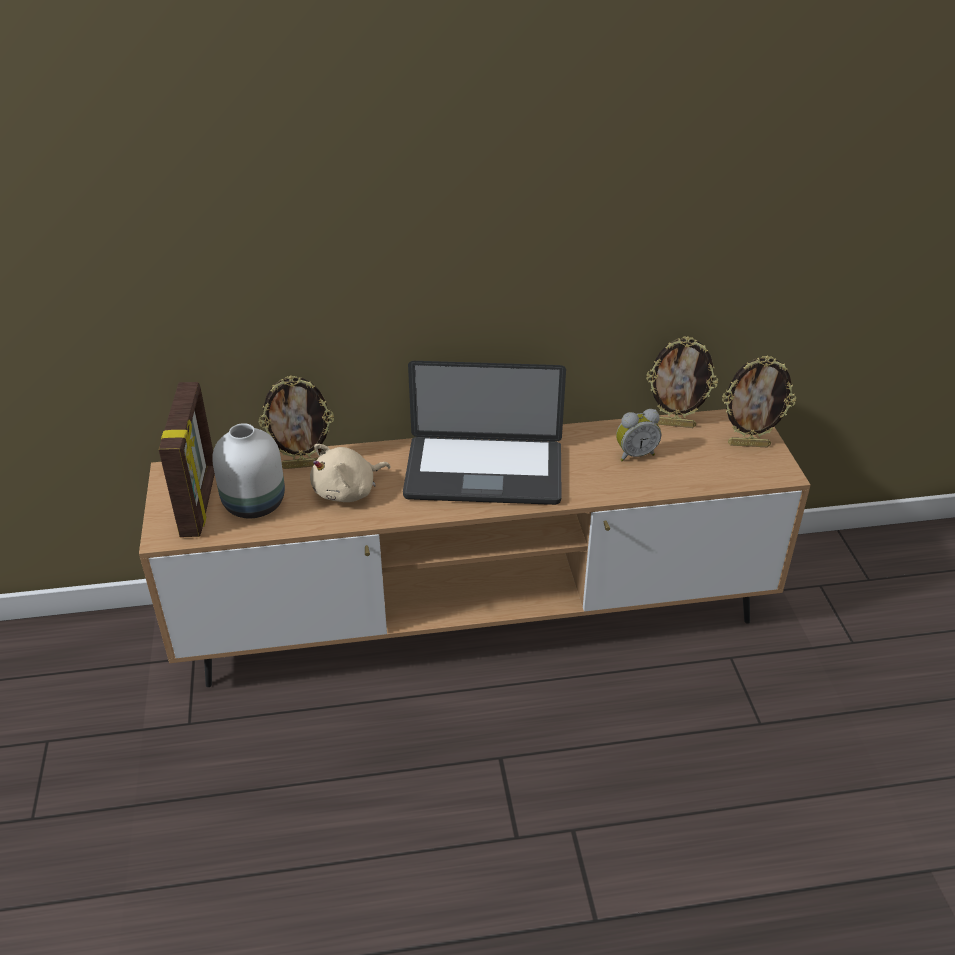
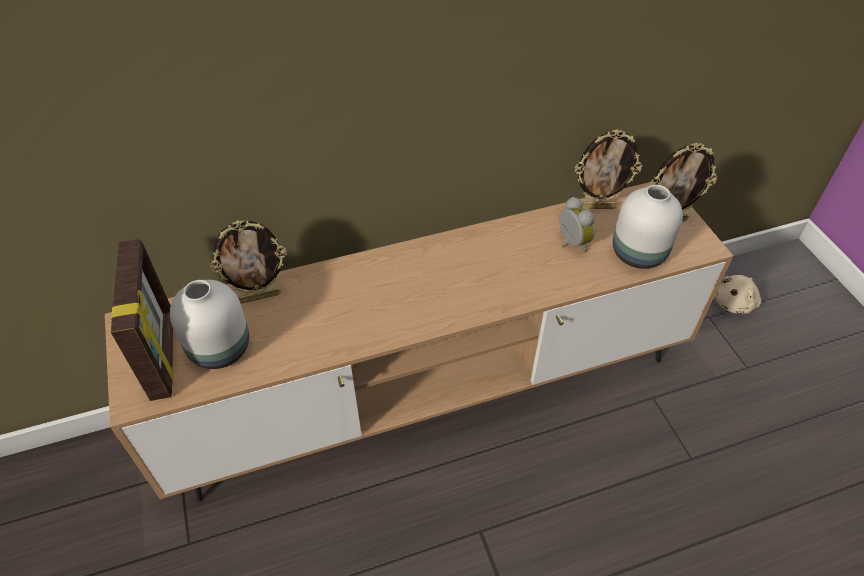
camera: 10 degrees left, 10 degrees up
(348, 491) = (311, 321): beige plush toy -> beige plush toy (733, 302)
(484, 473) = (437, 282): laptop -> none
(635, 454) = (571, 243): alarm clock -> alarm clock turned 90 degrees counterclockwise
(705, 472) = (638, 254): none -> white vase

